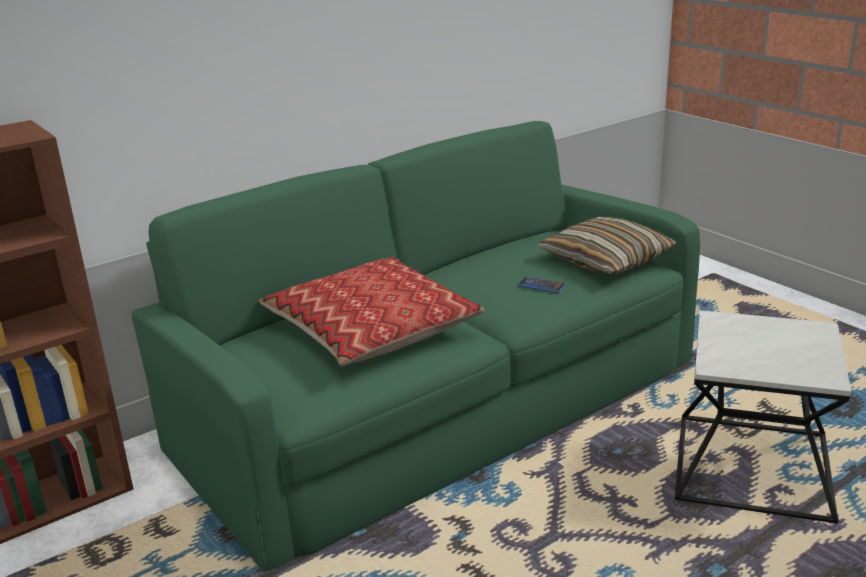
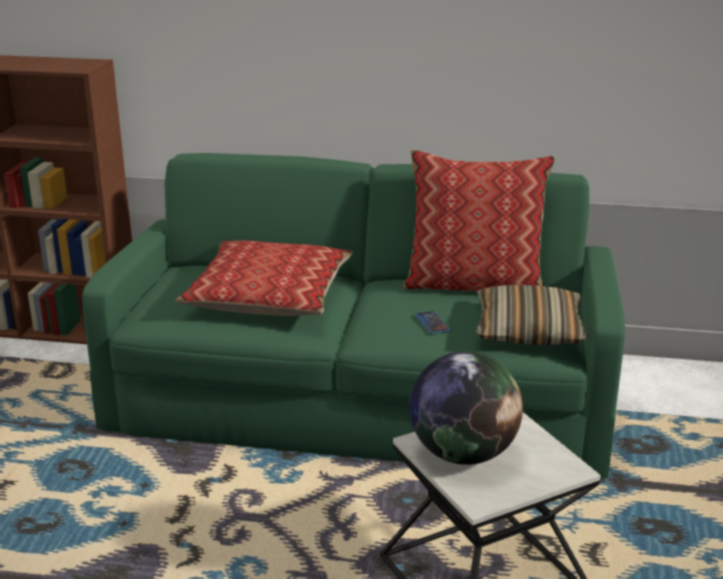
camera: 45 degrees right, 0 degrees up
(501, 248) = (474, 284): none -> pillow
(753, 356) = (463, 454): none -> globe

